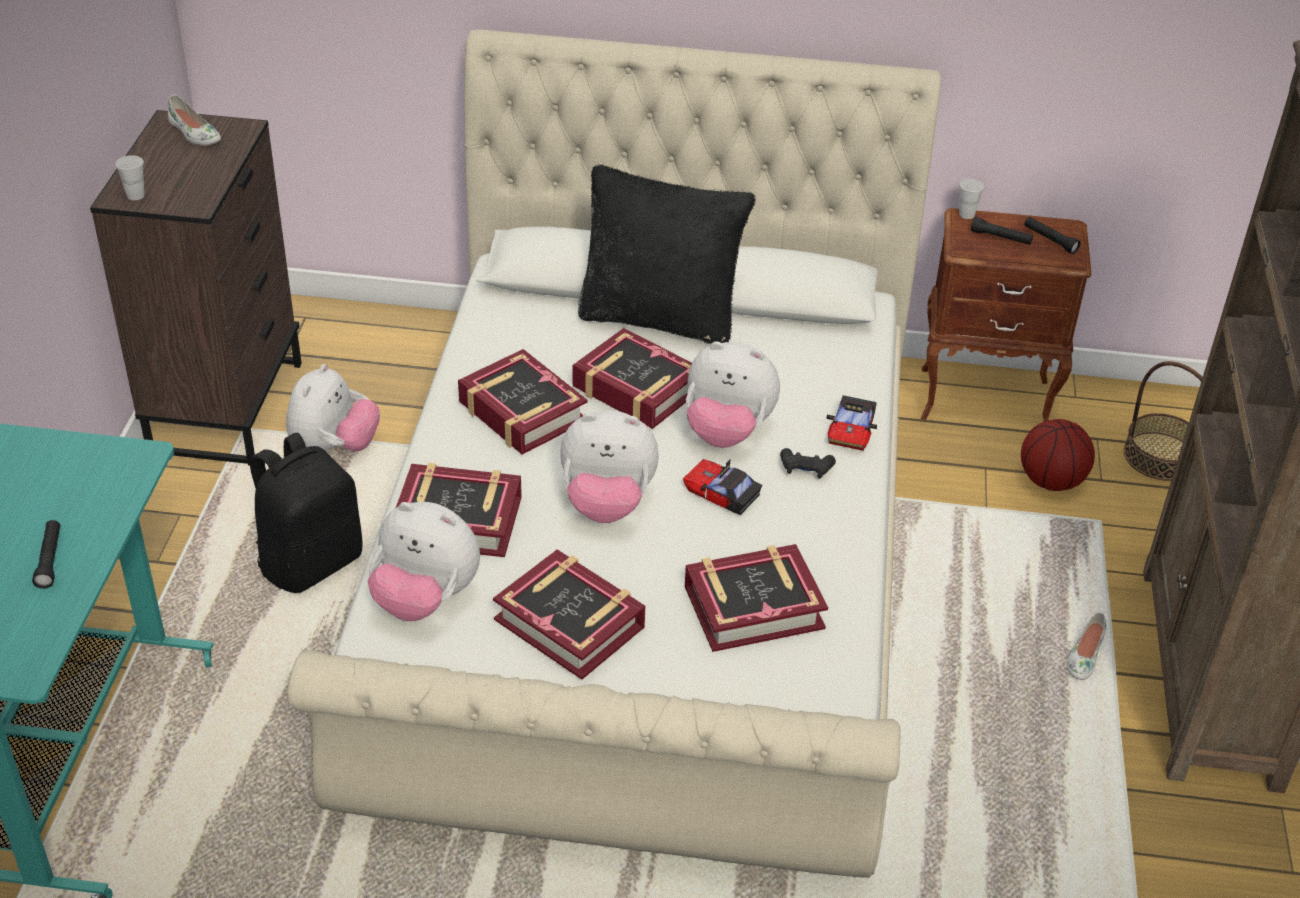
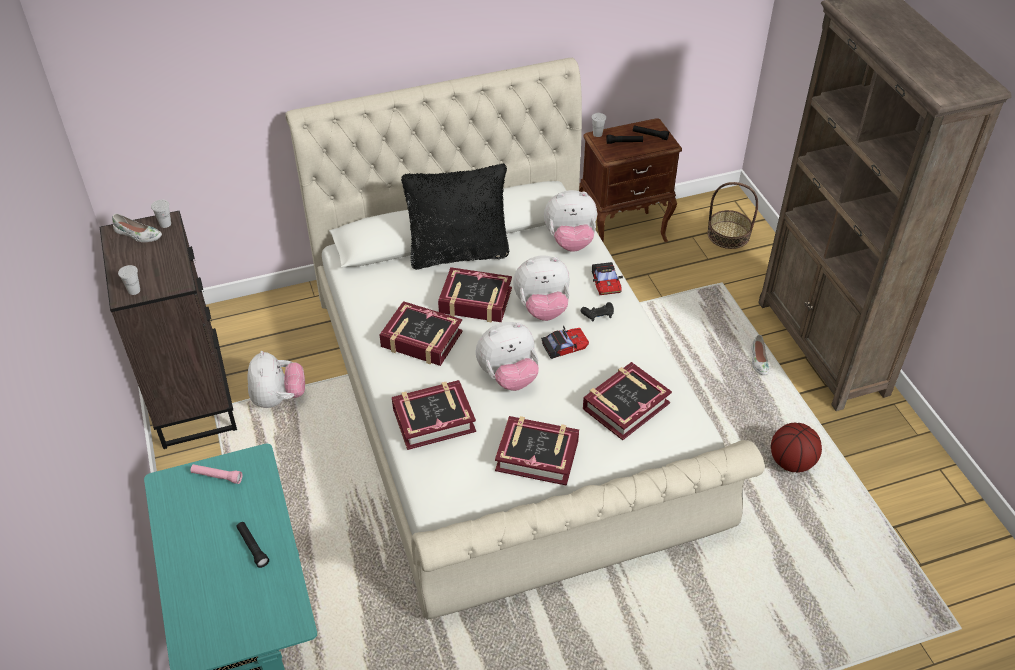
camera: 25 degrees left, 5 degrees up
(76, 458) = (217, 476): none -> pink flashlight
(237, 131) = (165, 224): none -> white cup
(311, 562) = (314, 475): black backpack -> none
(425, 599) = (448, 475): plush toy -> plush toy (570, 241)
(722, 492) = (564, 346): toy car -> toy car turned 150 degrees clockwise
(1051, 481) = (684, 269): basketball -> basketball (792, 462)

